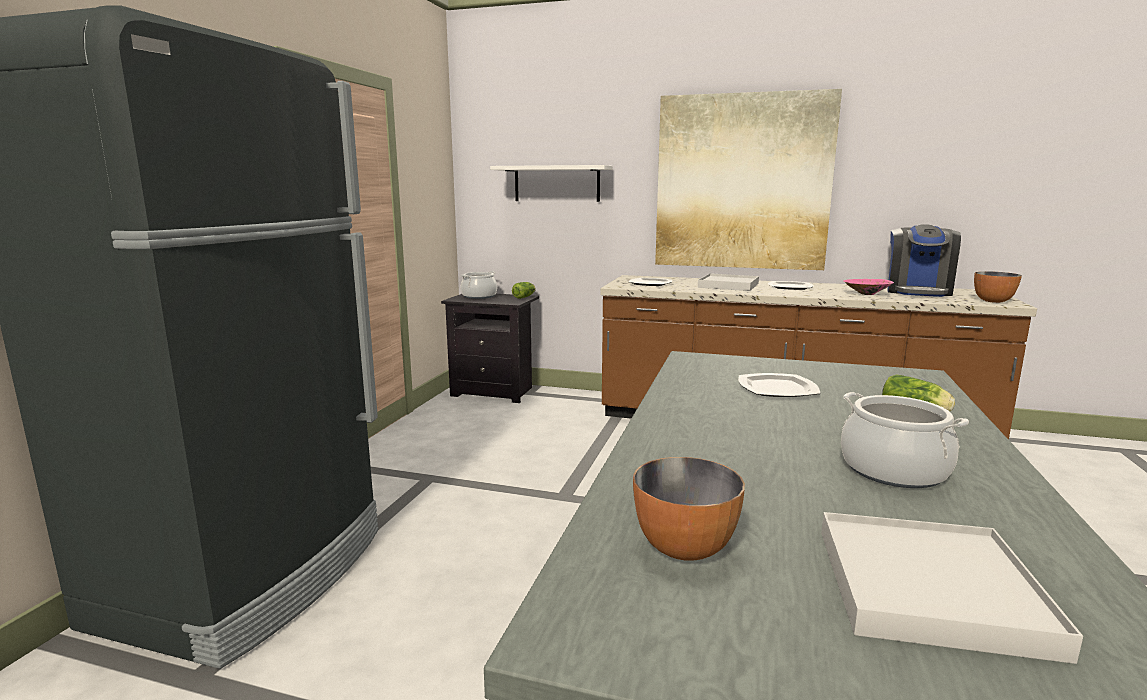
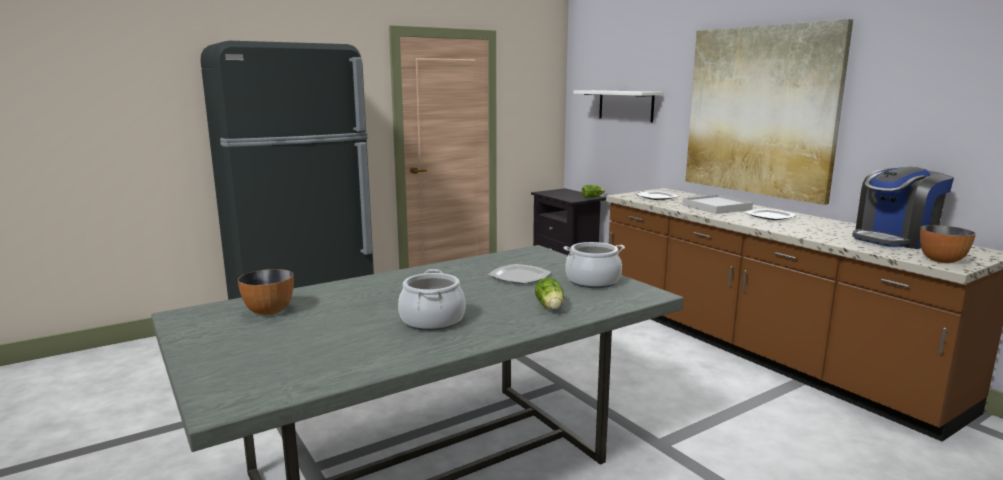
camera: 40 degrees right, 0 degrees up
(479, 296) = (563, 192): cooking pot -> cooking pot (592, 281)
(865, 294) = (820, 232): pink bowl -> none
(929, 589) = (297, 349): white tray -> none

